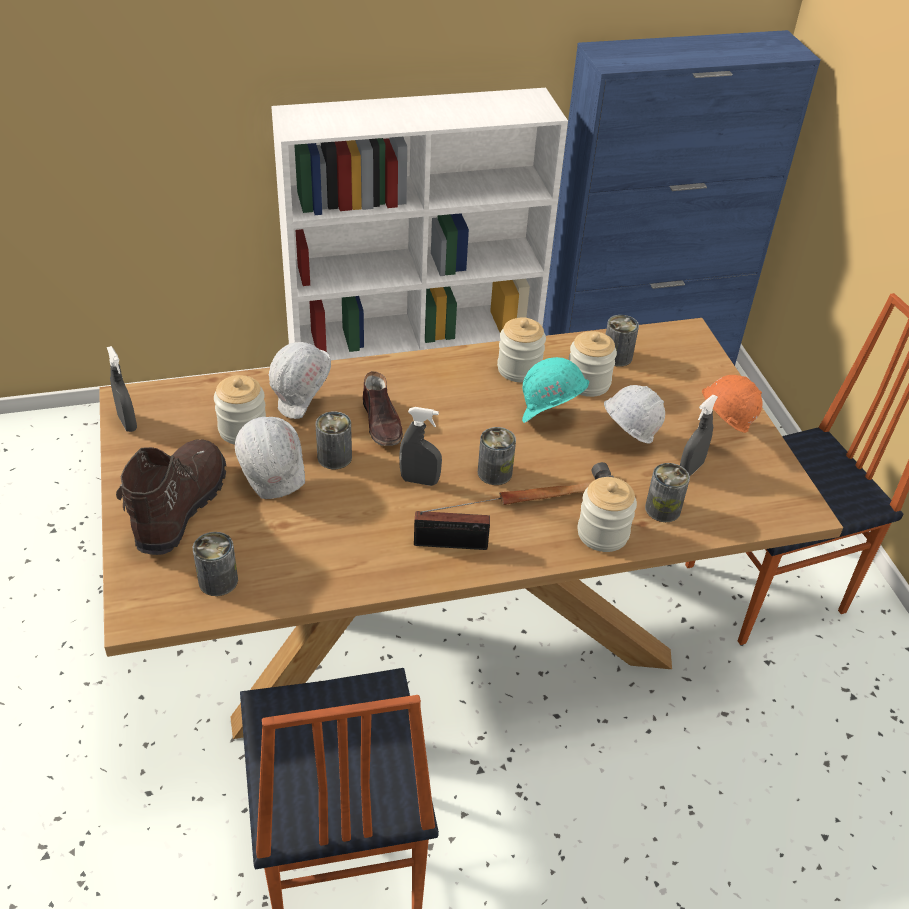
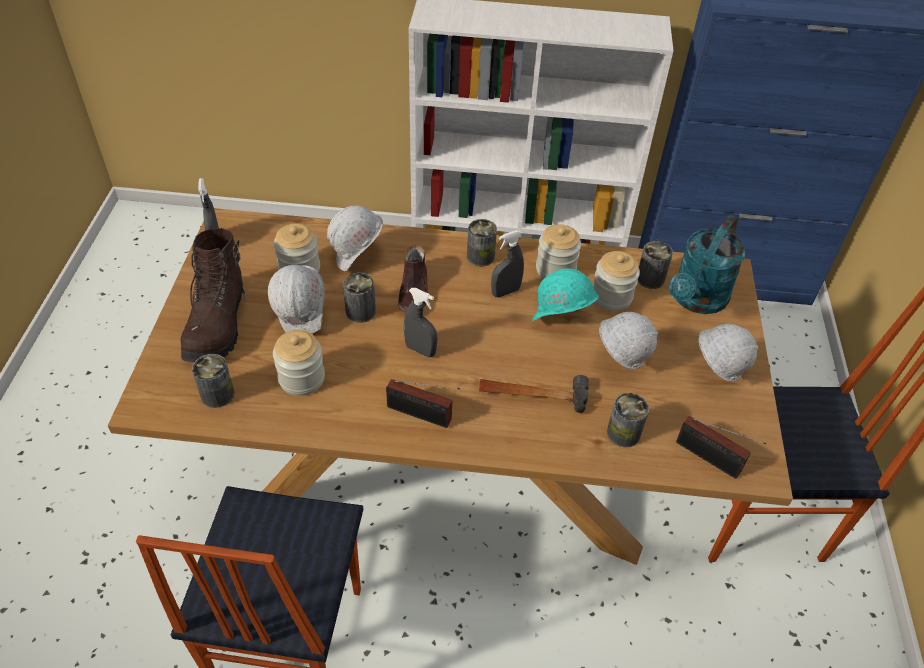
camera: 20 degrees right, 5 degrees up
(179, 508) = (218, 324): brown boot -> brown boot turned 150 degrees clockwise
(494, 473) = (488, 359): can -> can (480, 256)
(602, 533) = (556, 441): jar -> jar (301, 378)
(670, 368) = (696, 300): none -> turquoise watering can
(690, 469) = (668, 402): grey spray bottle -> grey spray bottle (505, 292)
(720, 431) = (715, 372): orange hard hat -> white hard hat
(755, 512) = (711, 459): none -> radio

